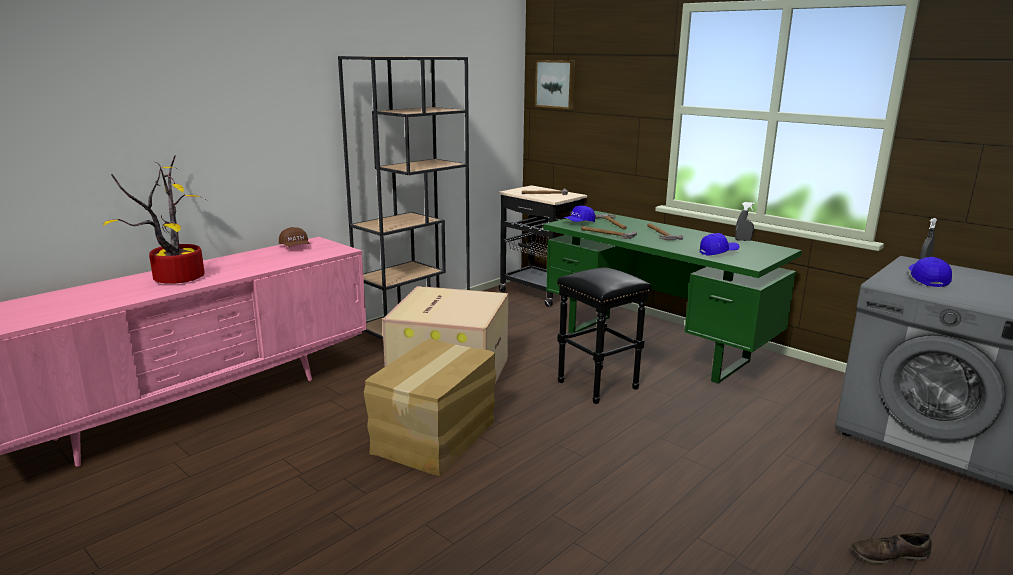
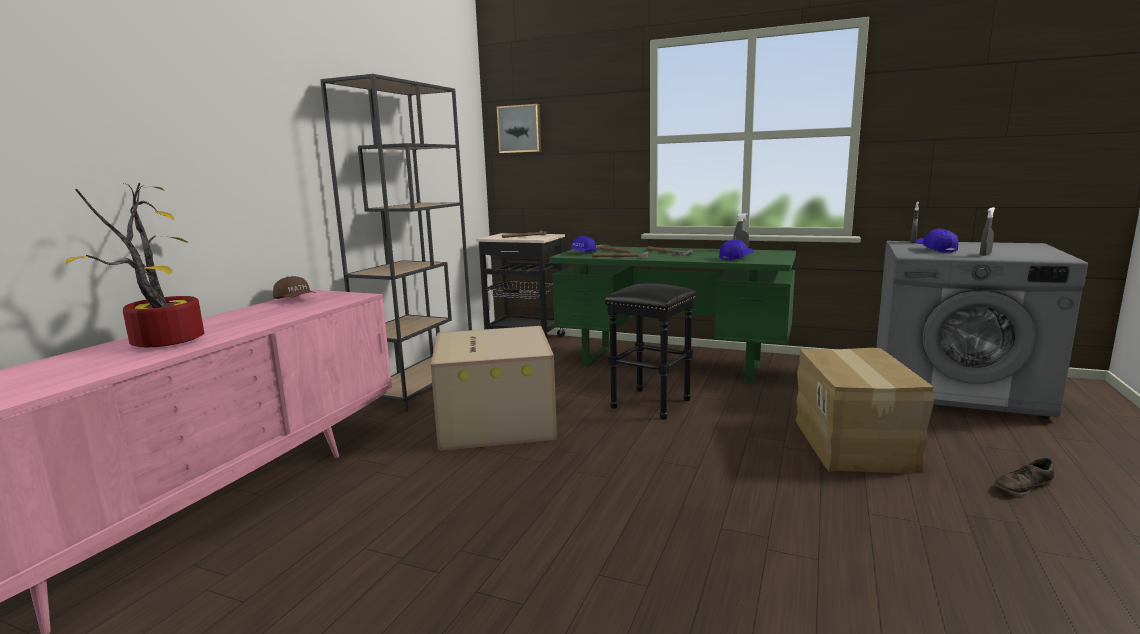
camera: 20 degrees left, 5 degrees down
(436, 437) = (532, 482): cardboard box -> cardboard box (854, 444)
(970, 297) = (985, 255): none -> grey spray bottle

